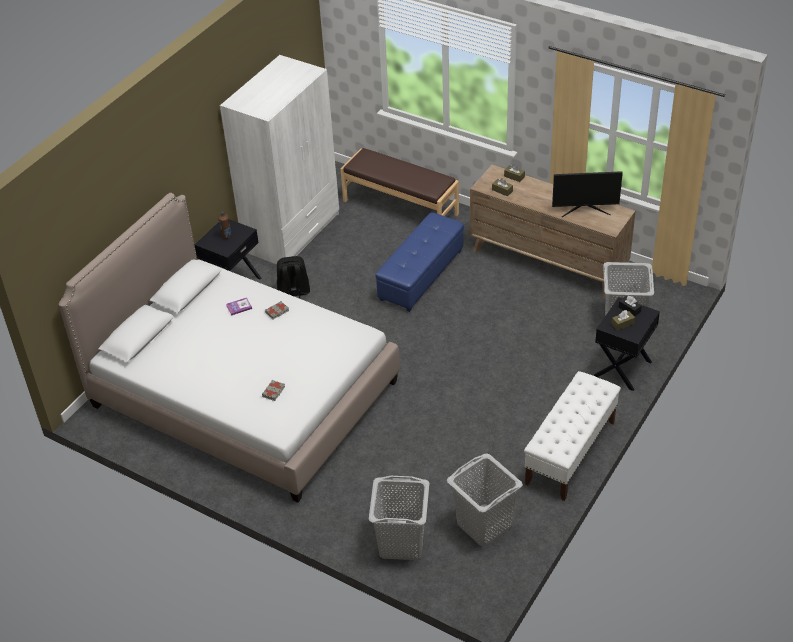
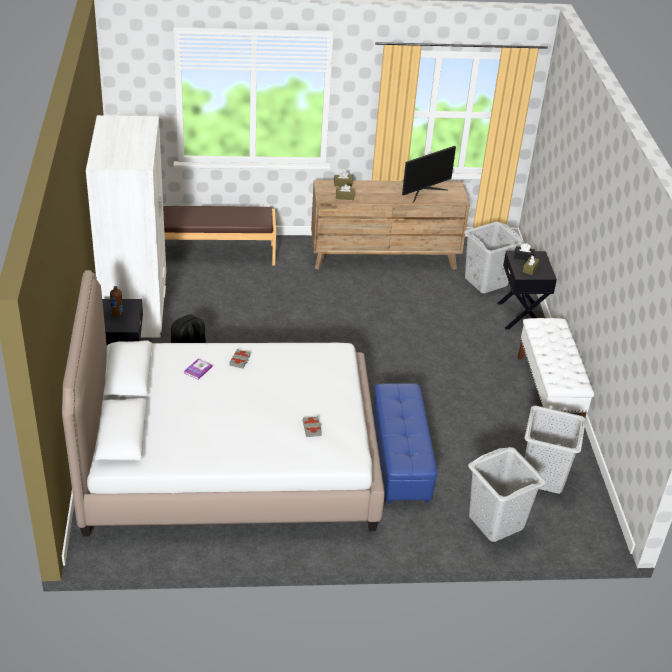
camera: 40 degrees left, 5 degrees down
(421, 275) = (290, 301): blue ottoman -> blue ottoman (399, 457)

